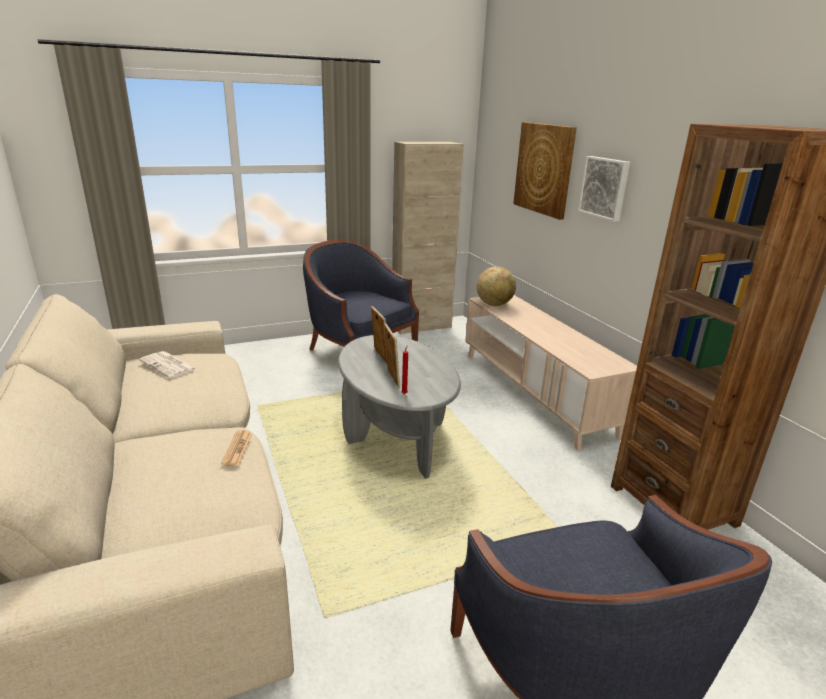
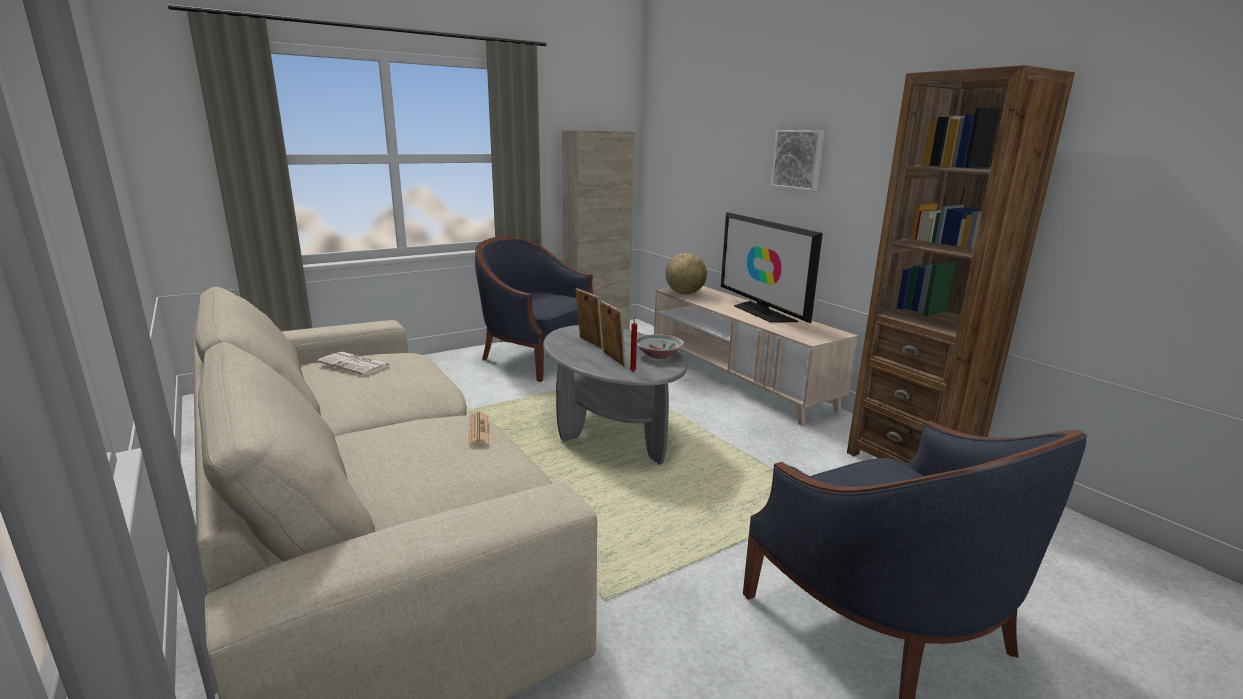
camera: 10 degrees left, 5 degrees down
(436, 376) = (658, 355): none -> bowl
(544, 169) = (727, 150): picture -> none
(558, 333) = (762, 312): none -> television

